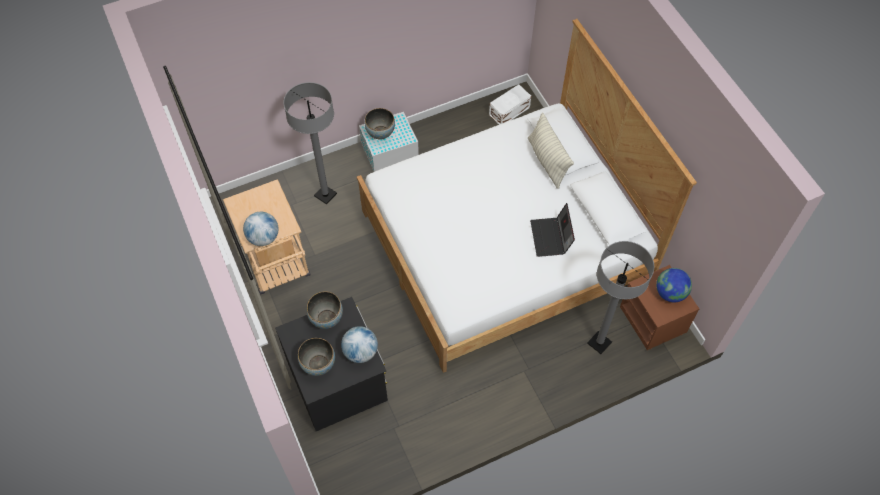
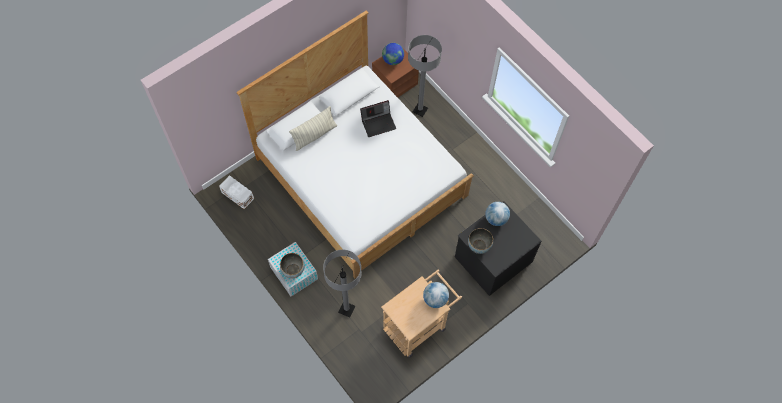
camera: 105 degrees left, 5 degrees up
(318, 364) = (513, 241): bowl -> none

